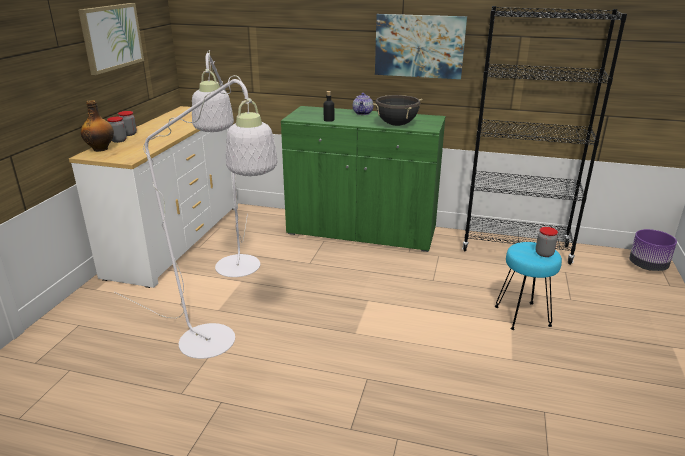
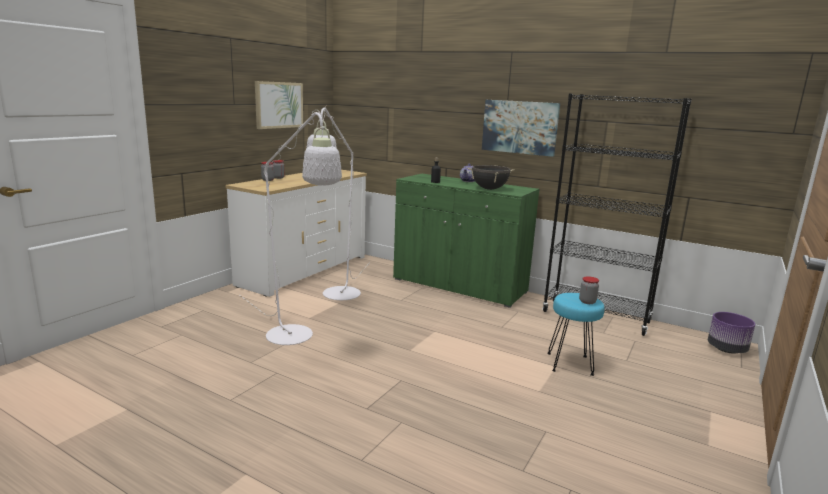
camera: 15 degrees right, 10 degrees down
(101, 149) = (251, 182): bottle -> none

